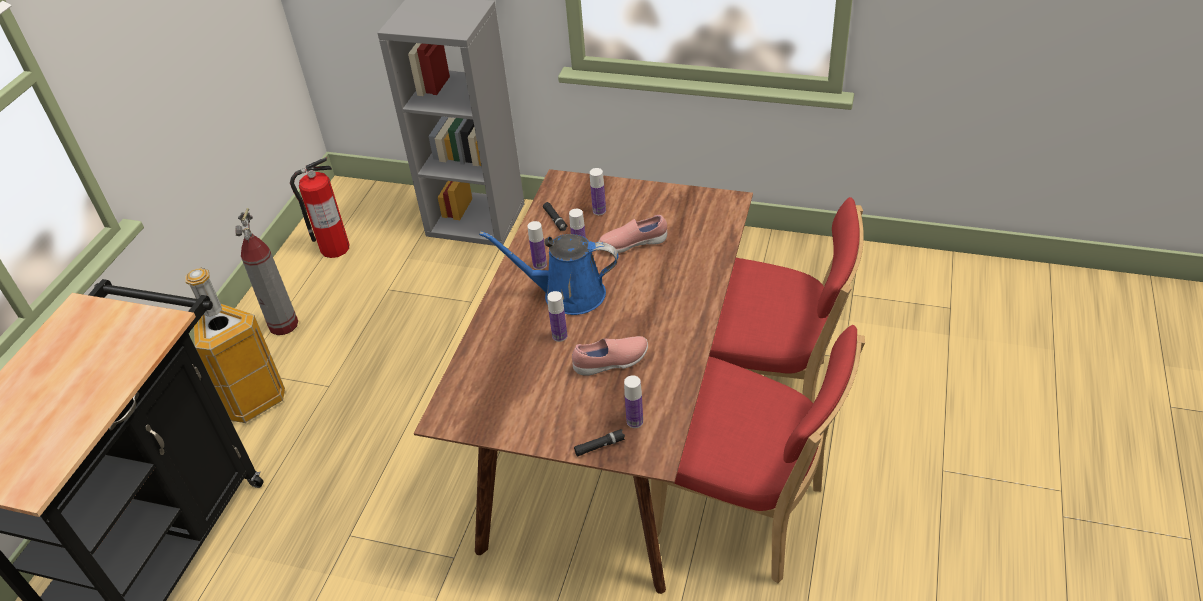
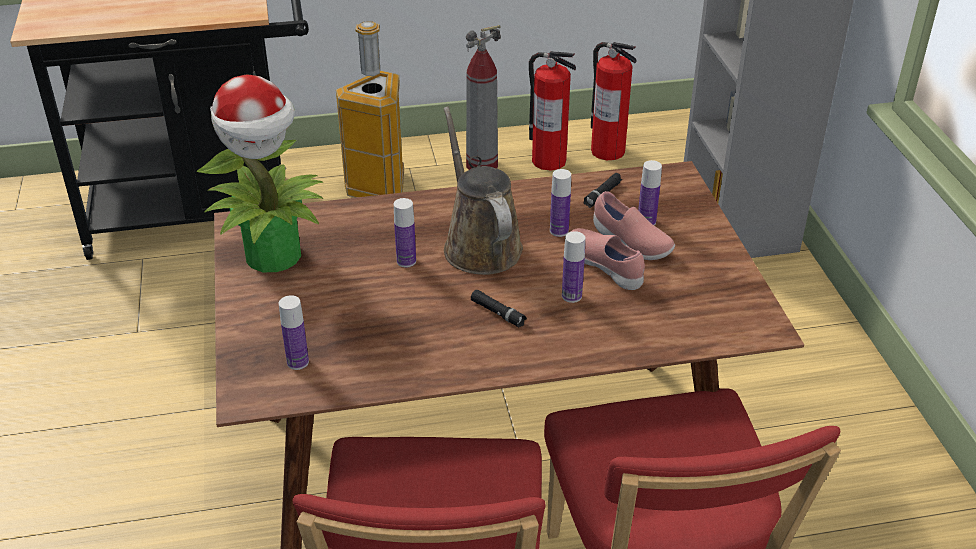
camera: 60 degrees right, 5 degrees down
(314, 284) = (548, 160): none -> fire extinguisher
(501, 407) = (275, 256): none -> potted plant
(540, 265) = (515, 209): bottle -> bottle (571, 296)
(567, 294) = (479, 245): blue watering can -> brown watering can
(599, 446) = (247, 346): black flashlight -> black flashlight (498, 313)
(611, 363) = (384, 314): pink shoe -> pink shoe (631, 243)

